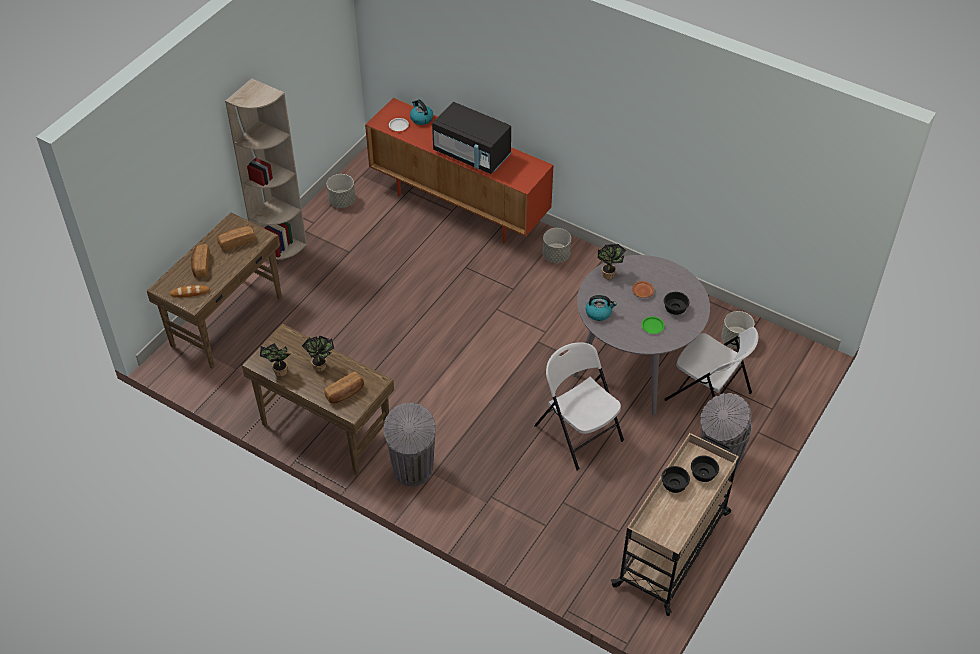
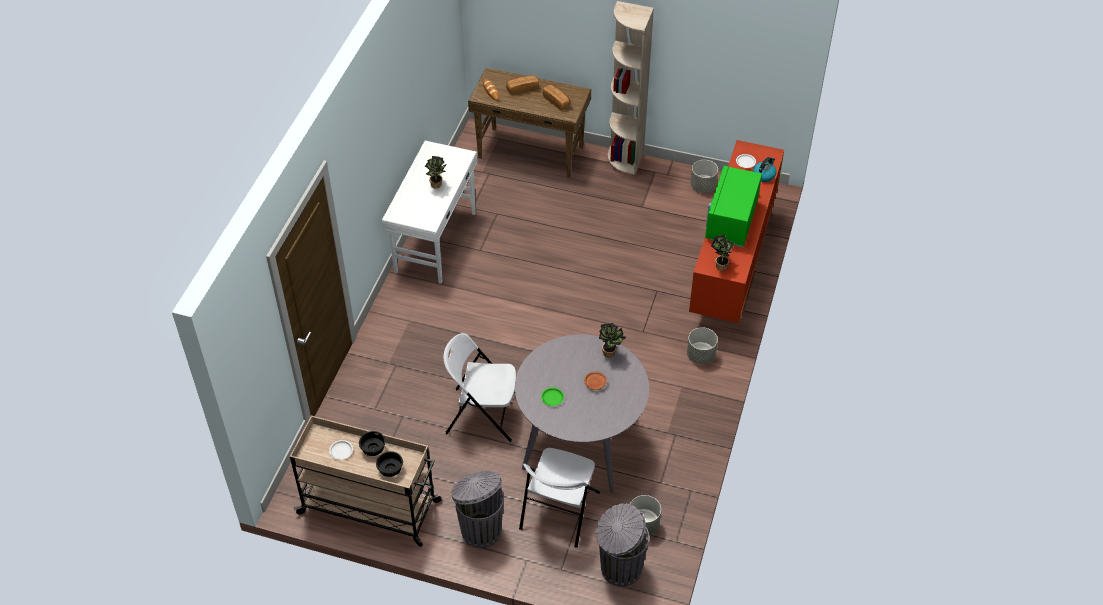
camera: 75 degrees right, 0 degrees up
(278, 372) = (423, 162): potted plant -> potted plant (720, 265)
(325, 430) = (435, 242): brown console table -> white console table
(345, 393) = (412, 206): bread -> none
(412, 471) = (409, 307): grey trash can -> grey trash can (619, 568)
(472, 154) = (731, 221): black microwave -> green microwave
(579, 433) = (483, 414): white chair -> white chair turned 120 degrees counterclockwise
(599, 313) = (556, 354): kettle -> none
(671, 513) = (341, 451): none -> white plate
(674, 309) = (581, 412): black bowl -> none

